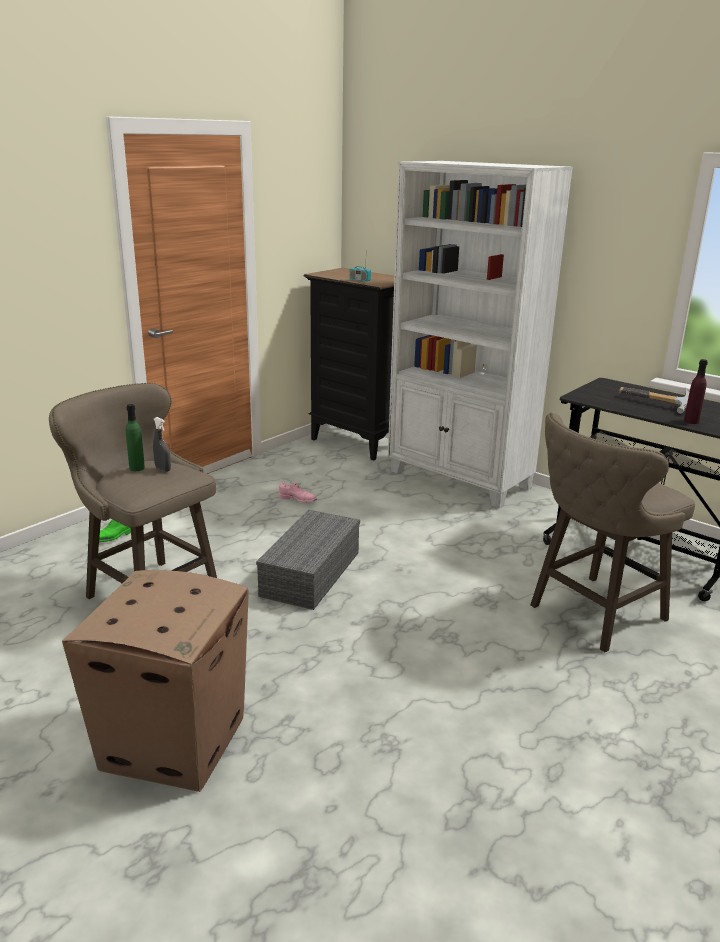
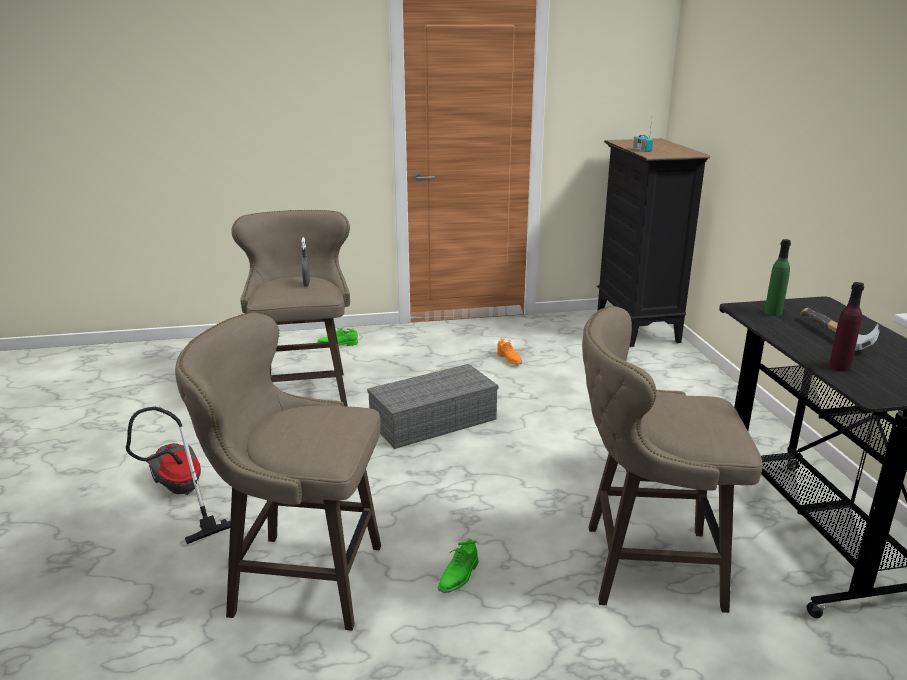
camera: 40 degrees right, 0 degrees up
(137, 468) = (292, 279): green bottle -> green bottle (773, 312)
(175, 742) = (180, 495): cardboard box -> vacuum cleaner
(298, 500) = (509, 360): pink shoe -> orange shoe
(398, 747) = (299, 578): none -> beige stool
(460, 480) = (694, 389): white bookcase -> none
(503, 681) = (458, 577): none -> green shoe

